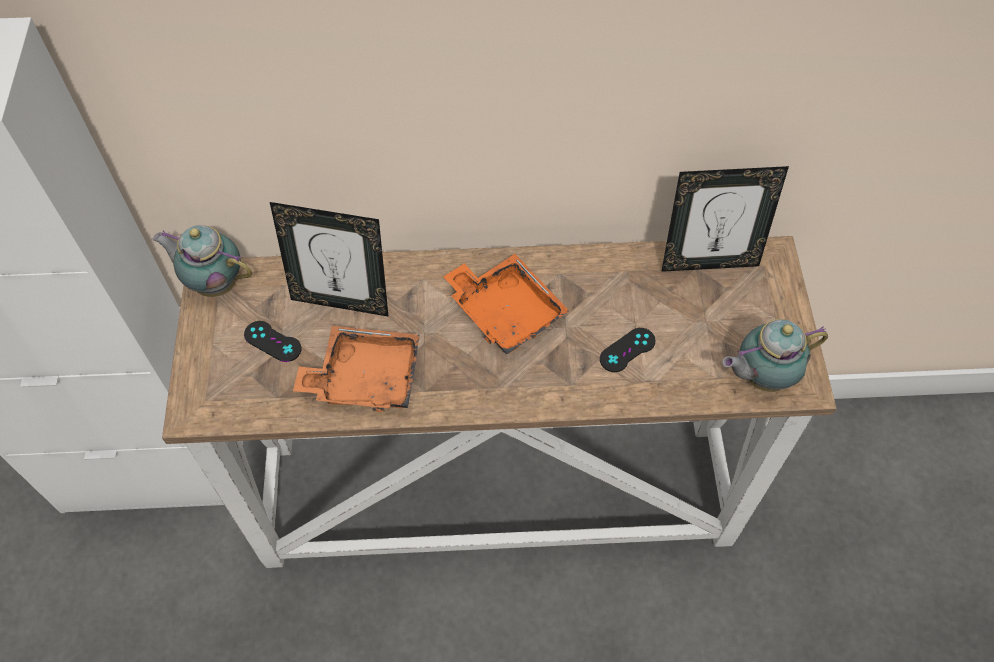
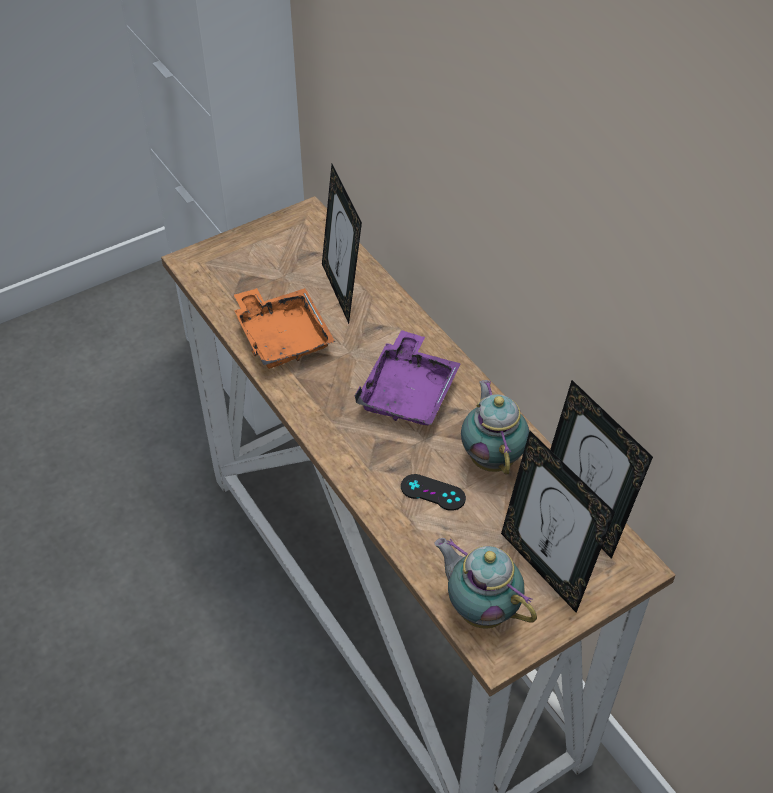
camera: 60 degrees right, 10 degrees down
(214, 282) = (305, 218): teapot -> teapot (492, 457)
(272, 341) = (277, 272): black game controller -> none
(505, 311) = (409, 392): orange tray -> purple tray
(744, 312) = (544, 567): none -> picture frame

